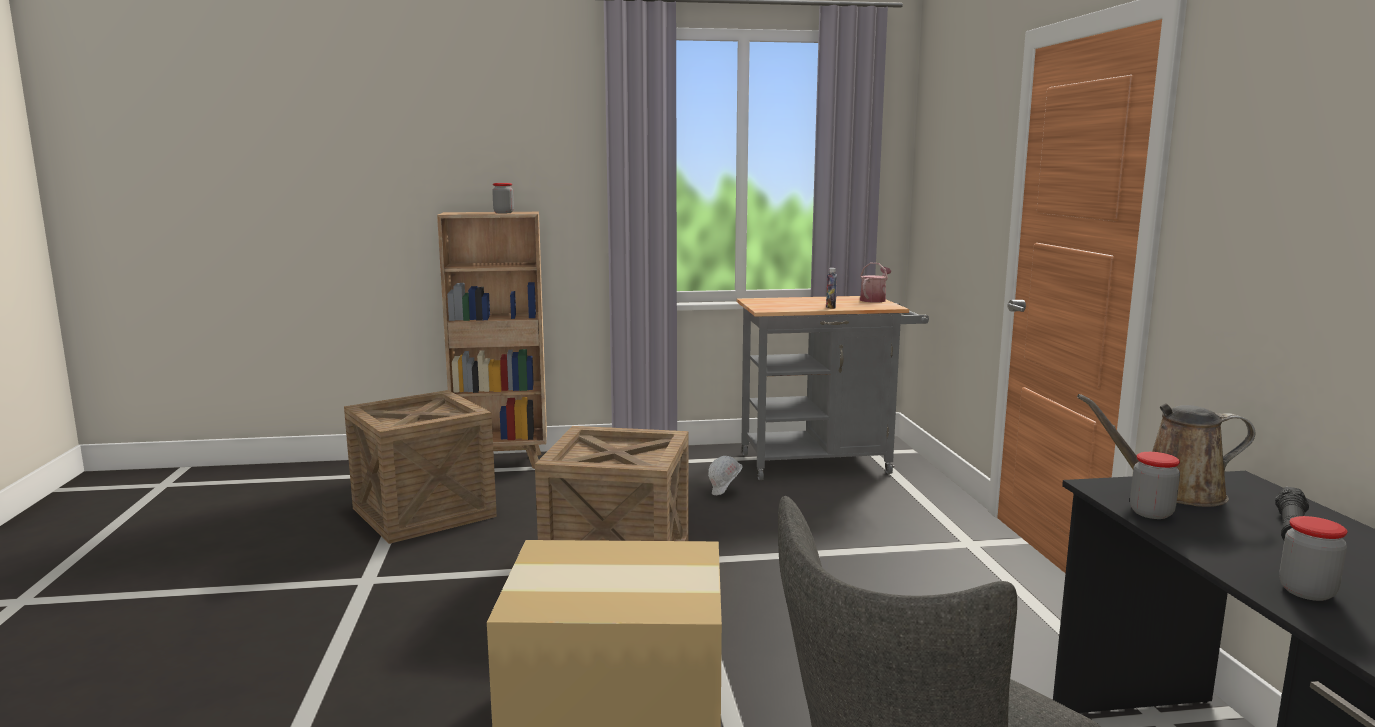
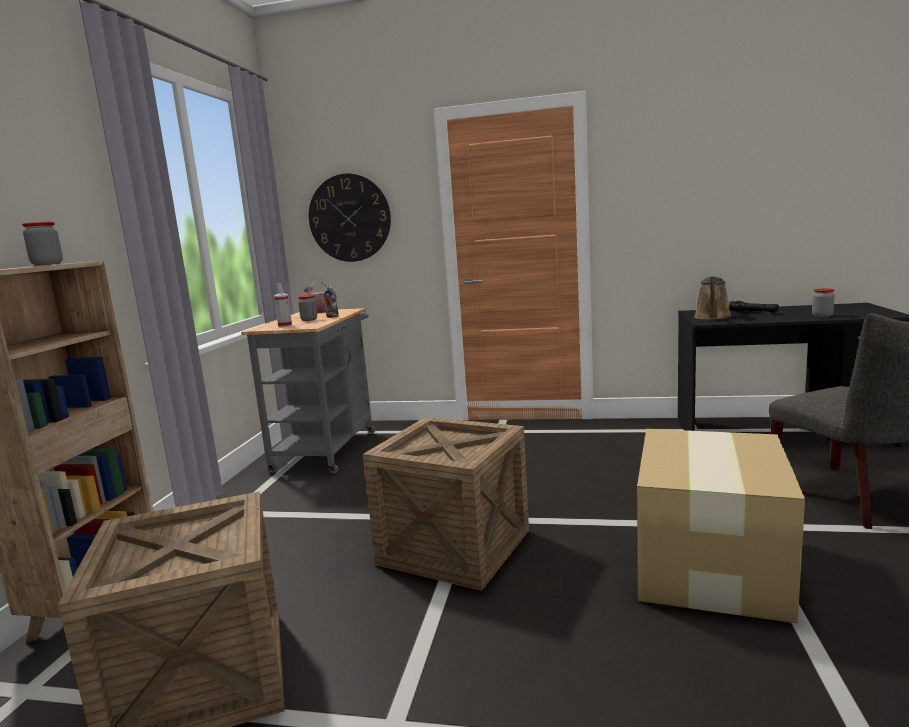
camera: 70 degrees left, 0 degrees up
(725, 493) = (348, 488): white hard hat -> none
(767, 303) = (285, 326): none -> spray bottle
(950, 185) = (349, 218): none -> wall clock
(1151, 513) = (741, 320): jar -> jar (309, 320)

